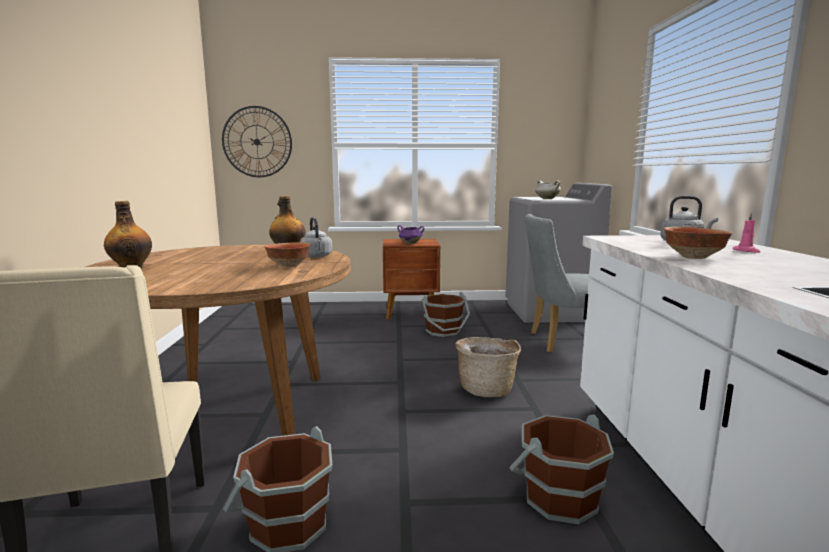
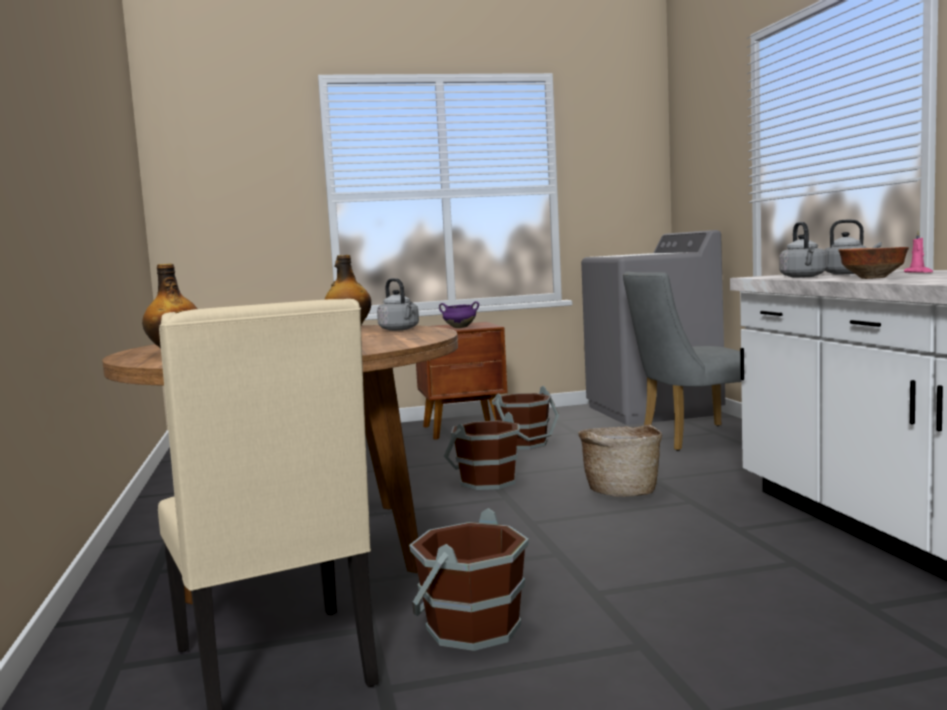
camera: 10 degrees left, 5 degrees down
(257, 142) = (215, 197): wall clock -> none
(288, 266) = (383, 337): bowl -> none
(546, 199) = (638, 254): white cooking pot -> none
(559, 498) = (765, 567): brown bucket -> brown bucket (487, 481)
(639, 244) = (803, 277): none -> grey kettle

